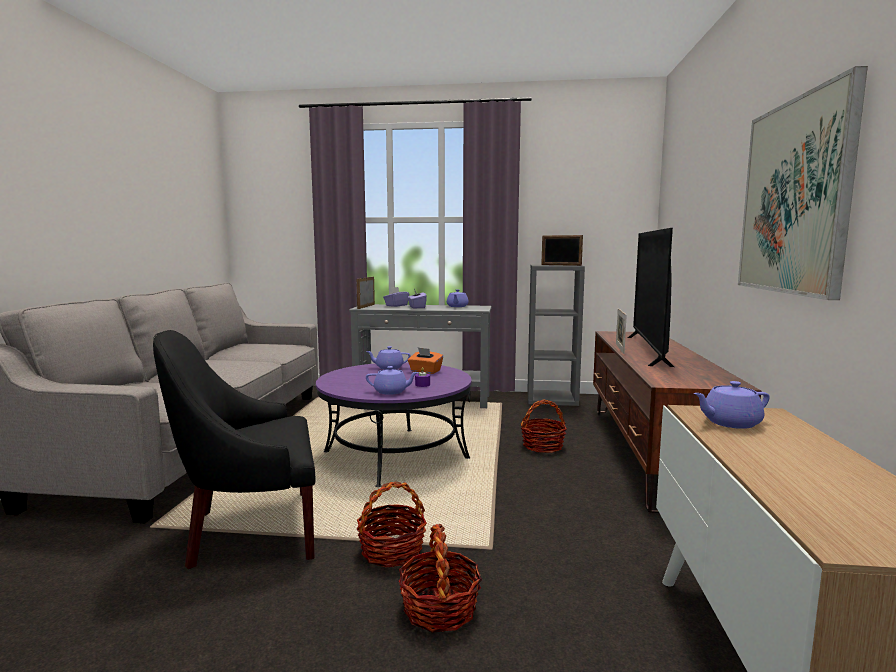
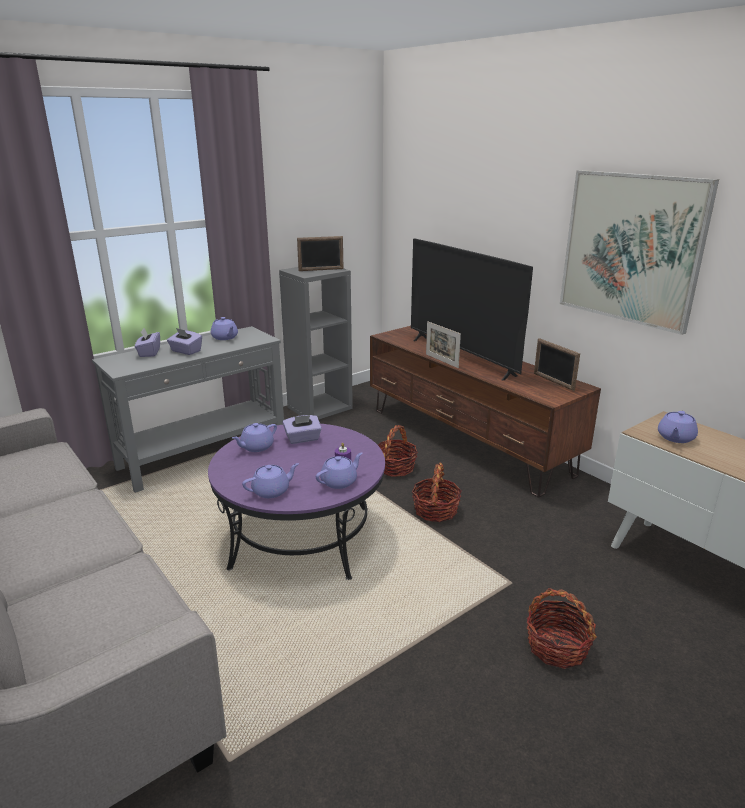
camera: 45 degrees left, 15 degrees up
(251, 530) = (331, 690): black armchair -> none
(344, 384) = (272, 491): none -> purple teapot
(366, 306) = (117, 365): picture frame -> picture frame (553, 381)
(392, 551) = (462, 628): basket -> basket (435, 510)
(425, 371) = (303, 439): orange tissue box -> purple tissue box

